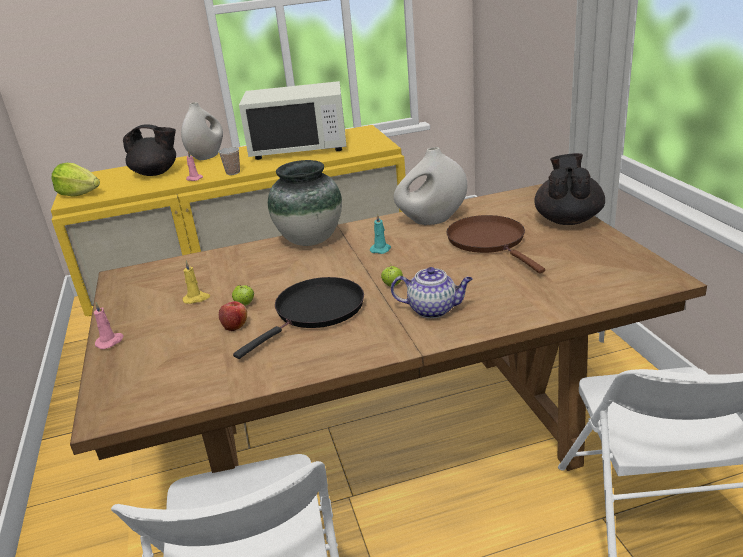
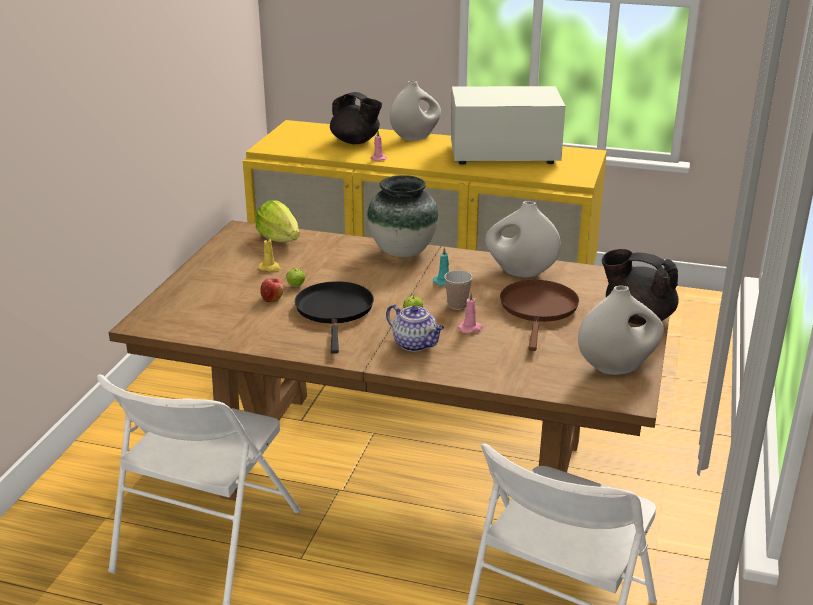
camera: 30 degrees right, 0 degrees up
(79, 194) = (279, 143): lettuce -> lettuce (279, 239)
(110, 342) = (187, 277): pink candle -> pink candle (471, 328)
(233, 172) = (415, 163): cup -> cup (457, 305)
(299, 147) = (503, 155): white microwave -> white microwave turned 150 degrees clockwise
(316, 311) = (335, 311): black frying pan -> black frying pan turned 75 degrees counterclockwise
(567, 219) = (637, 317): black teapot -> black teapot turned 105 degrees counterclockwise
(616, 259) = (617, 367): none -> white vase

